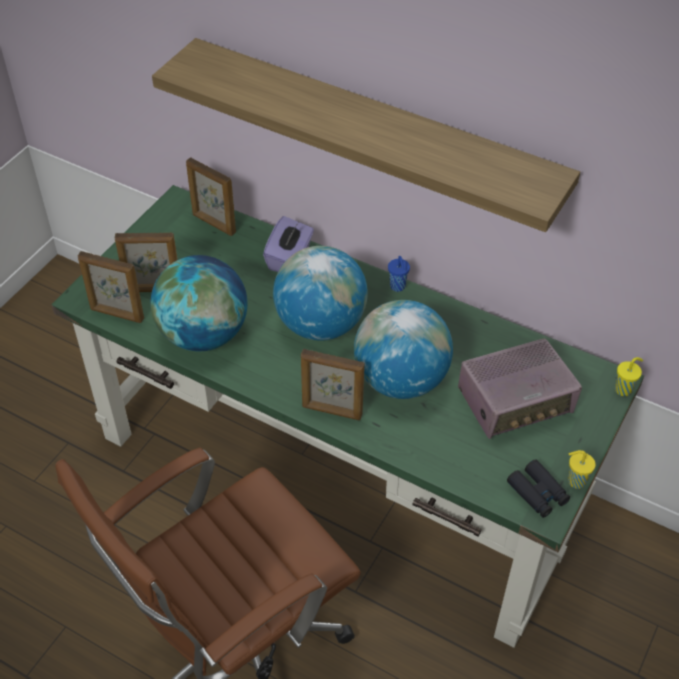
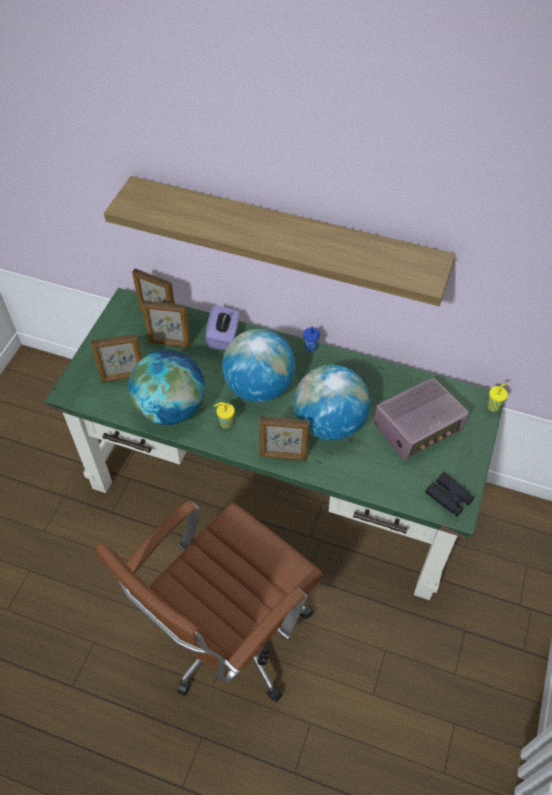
camera: 10 degrees left, 5 degrees up
(117, 314) = (99, 402): picture frame -> picture frame (169, 343)
(575, 481) = (473, 483): yellow cup -> yellow cup (225, 423)

